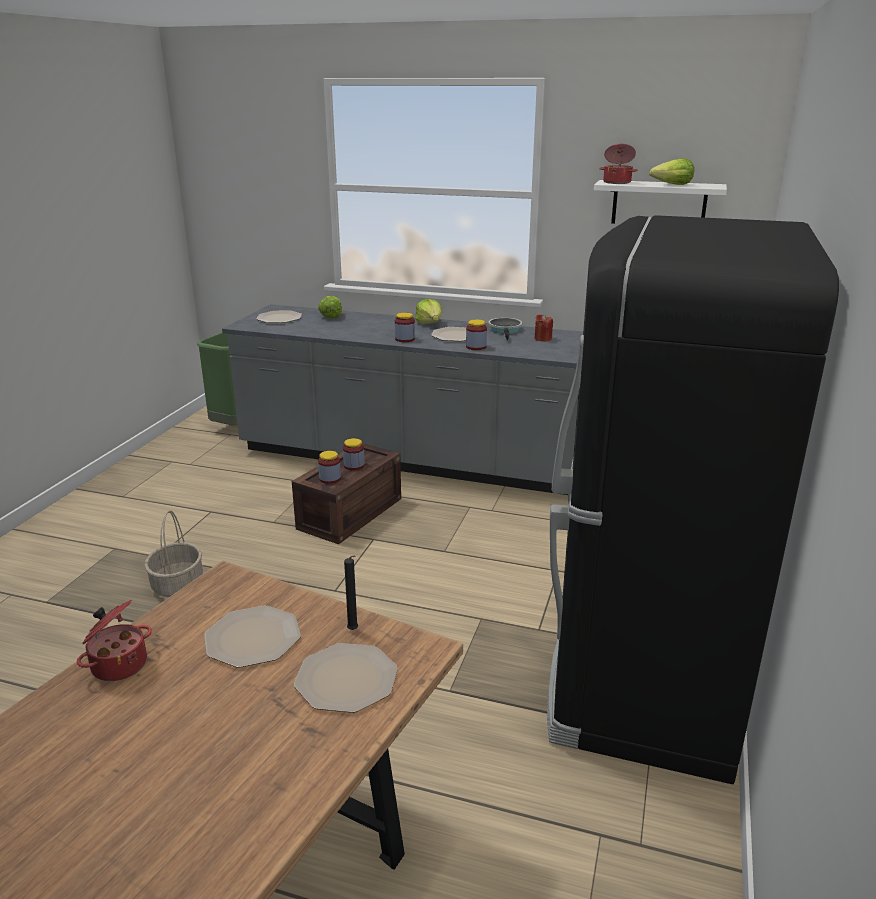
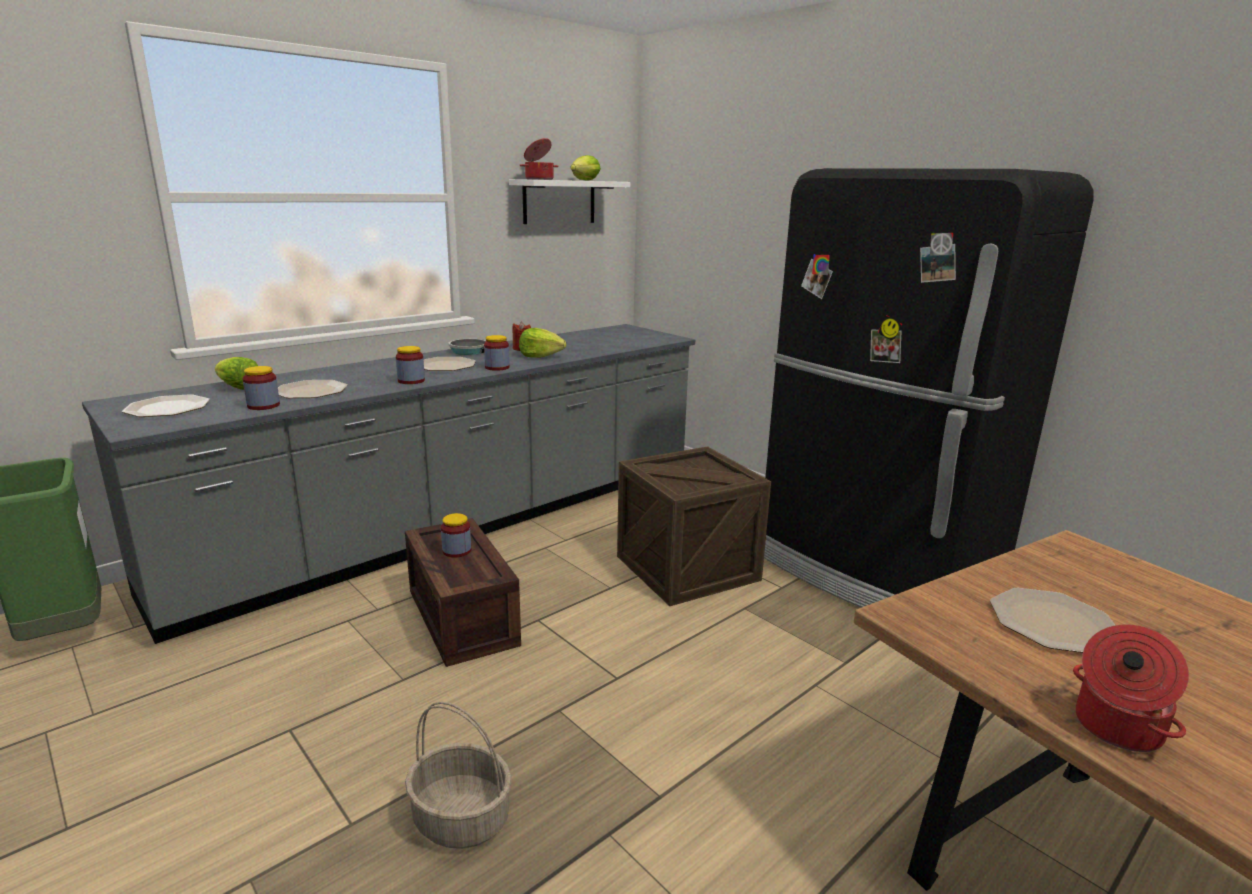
camera: 60 degrees left, 5 degrees down
(330, 479) = (468, 573): jar -> jar (263, 406)
(346, 678) = (1132, 589): plate -> plate (310, 391)
(354, 631) = (1042, 568): black candle -> none
(430, 323) = (383, 364): lettuce -> lettuce (540, 356)
(514, 574) = (687, 568): none -> crate

